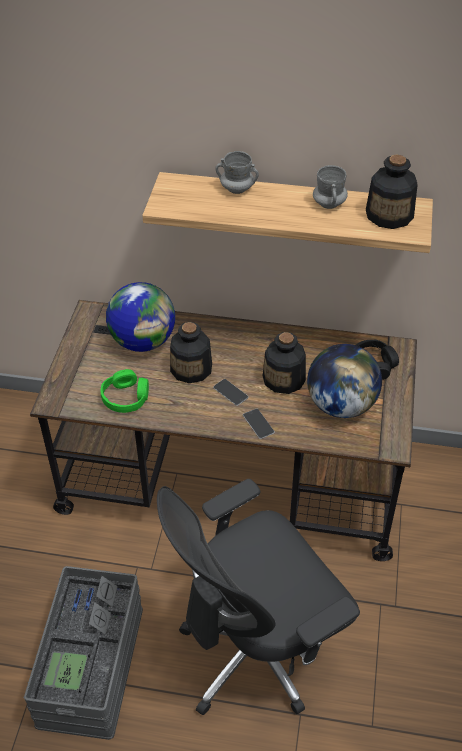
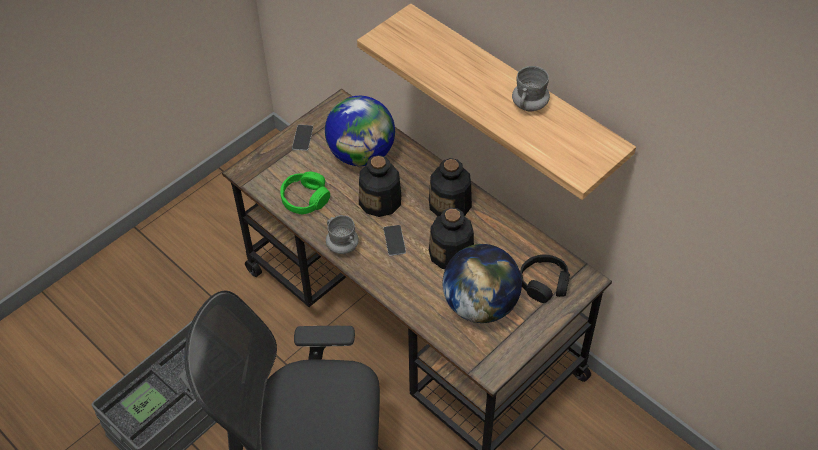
camera: 35 degrees right, 5 degrees up
(236, 189) = (460, 51): grey mug -> grey mug (342, 246)
(258, 423) = (393, 282): phone -> phone (302, 137)
(389, 215) = (575, 143): bottle -> bottle (450, 204)

